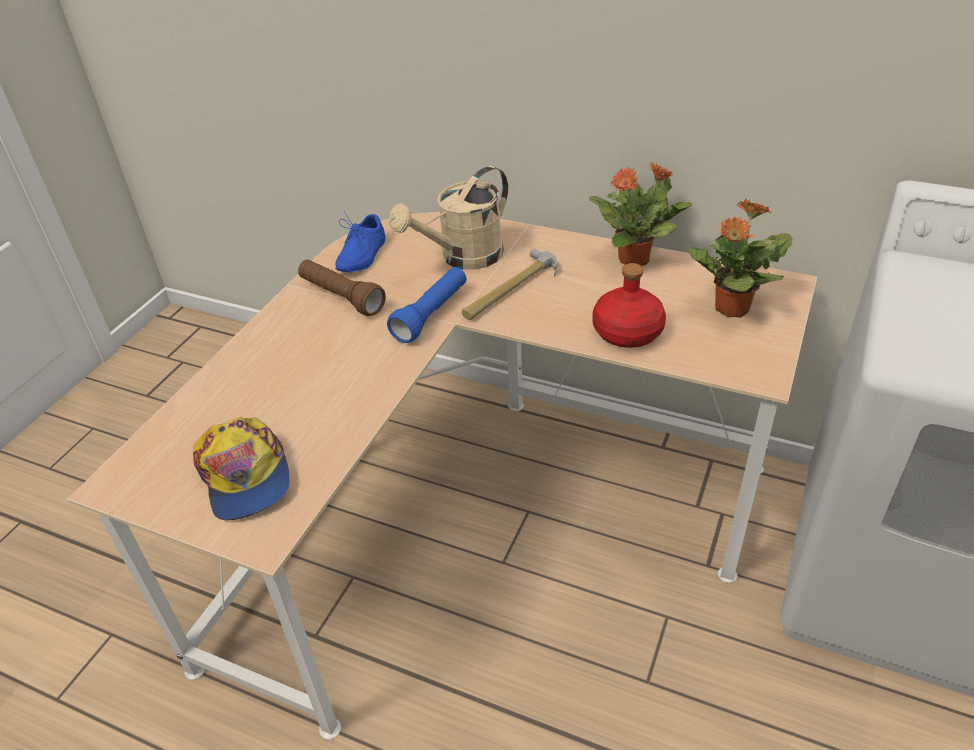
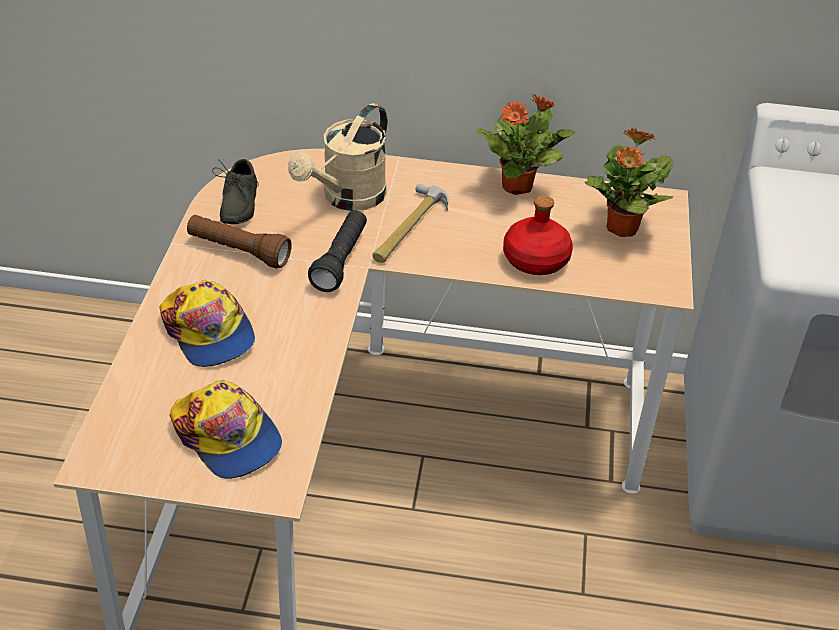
camera: 20 degrees left, 0 degrees up
(278, 369) = (208, 332): none -> cap
(359, 256) = (236, 205): blue shoe -> grey shoe
(431, 315) = (340, 261): blue flashlight -> black flashlight

